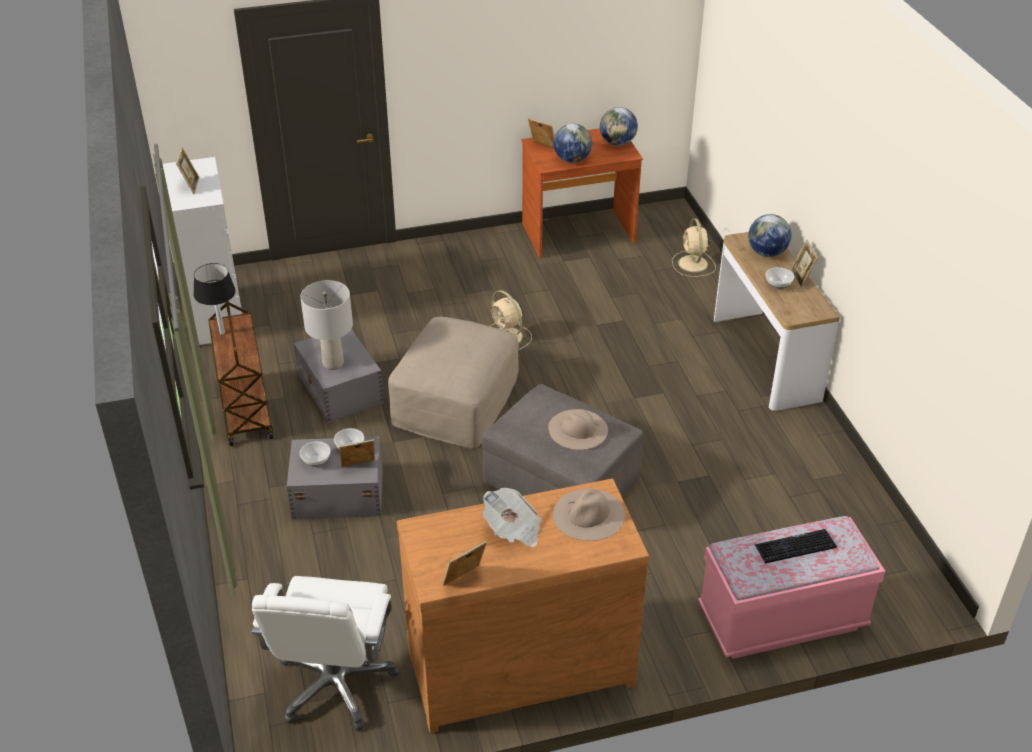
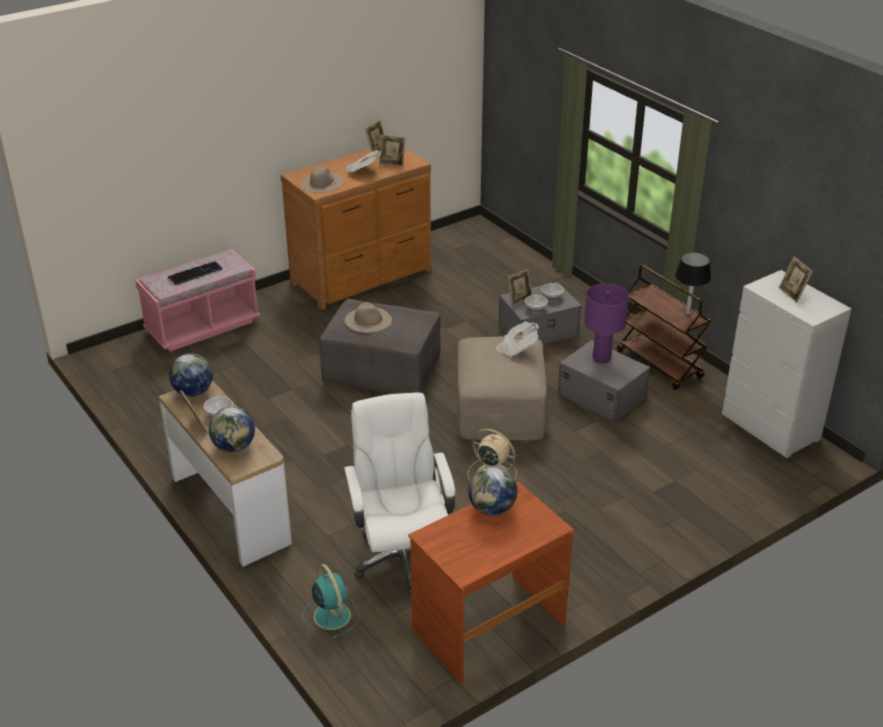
camera: 160 degrees right, 5 degrees down
(333, 363) = (602, 358): grey table lamp -> purple table lamp
(335, 684) = (461, 251): white office chair -> white office chair (401, 557)
(430, 354) = (517, 348): none -> newspaper
(542, 147) = (539, 520): picture frame -> picture frame (392, 163)
(617, 143) = (449, 551): globe -> globe (193, 392)
(693, 264) = (331, 614): beige fan -> turquoise fan

